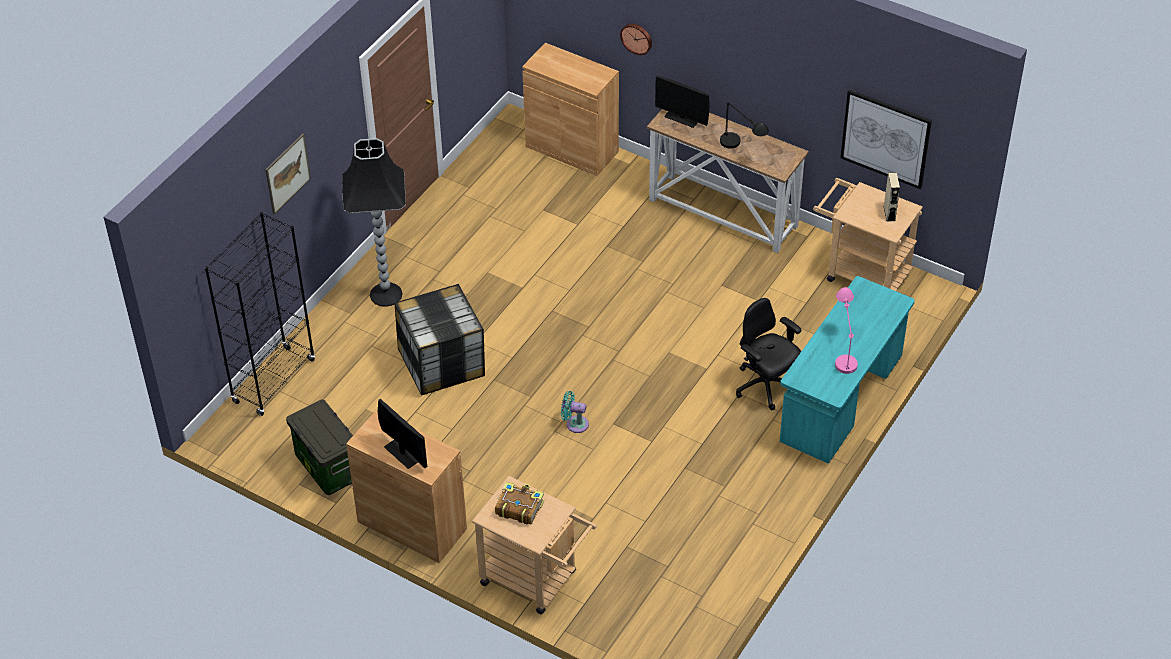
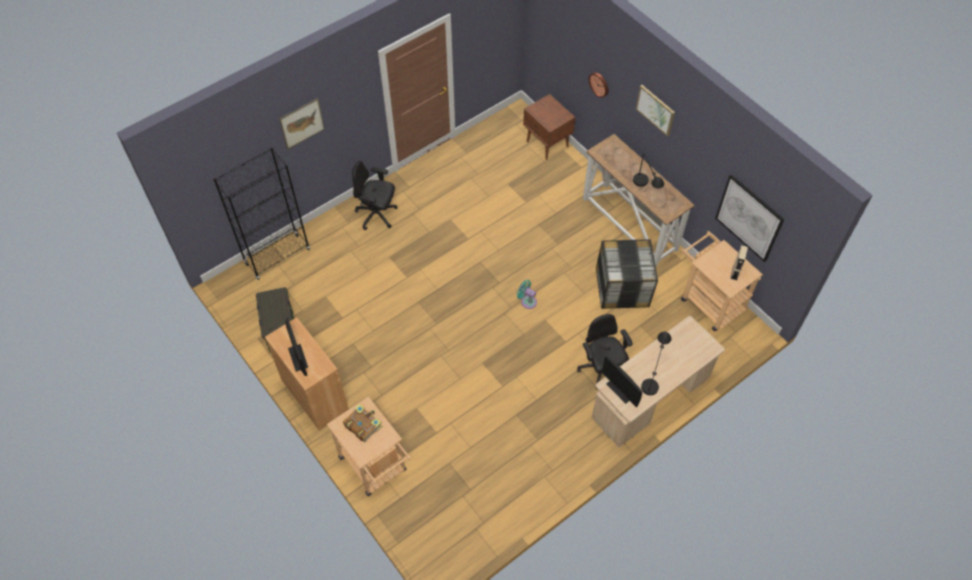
camera: 20 degrees right, 10 degrees up
(385, 294) = (377, 215): black floor lamp -> black office chair
(442, 363) = (390, 278): storage box -> storage box (622, 288)
(572, 149) = (547, 144): brown cabinet -> brown nightstand
(575, 424) = (456, 354): turquoise fan -> turquoise fan (527, 301)
(682, 118) = (614, 151): monitor -> monitor (620, 390)
(727, 43) = (655, 110): none -> picture
(841, 400) = (651, 398): turquoise desk -> beige desk
(843, 350) = (653, 374): pink table lamp -> black table lamp

